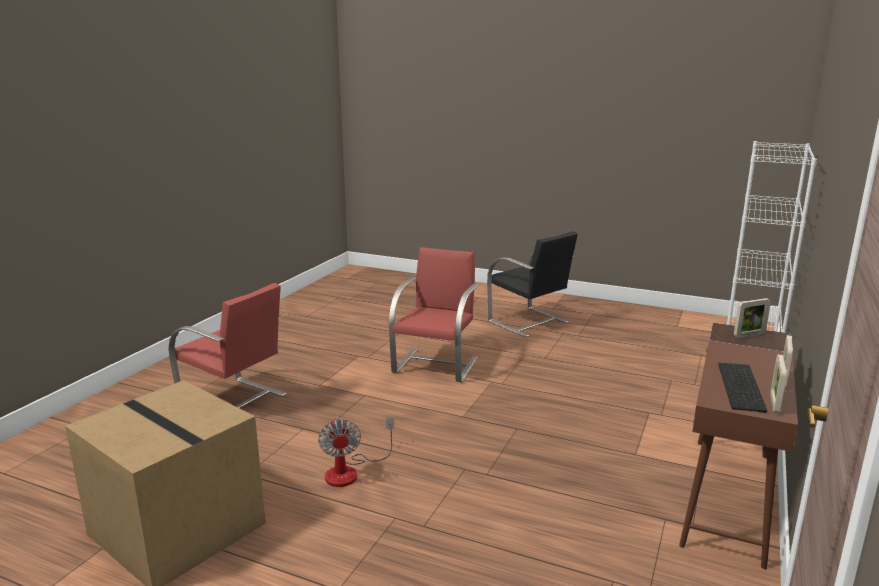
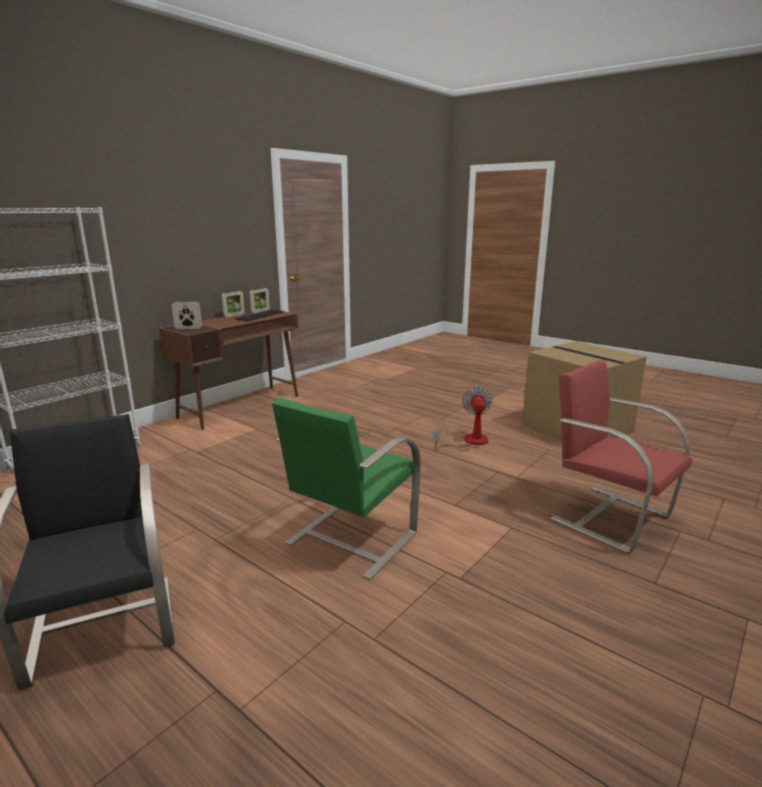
camera: 165 degrees left, 0 degrees up
(436, 364) = (349, 539): red chair -> green chair

